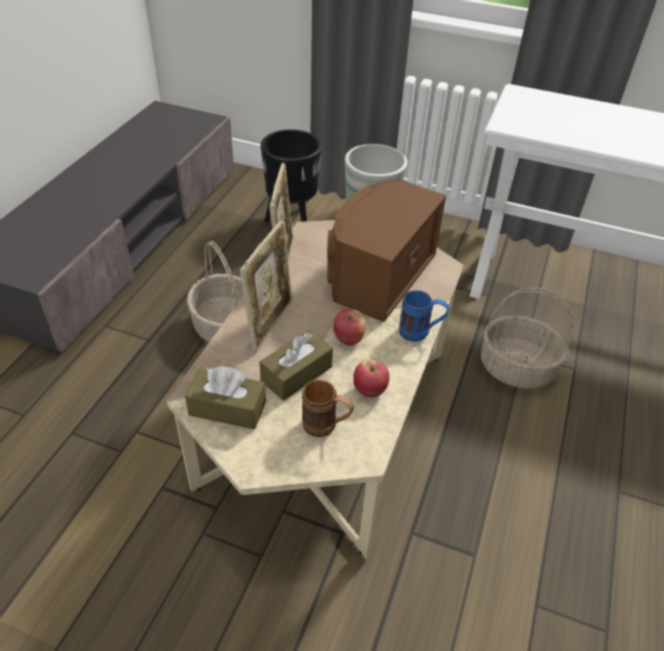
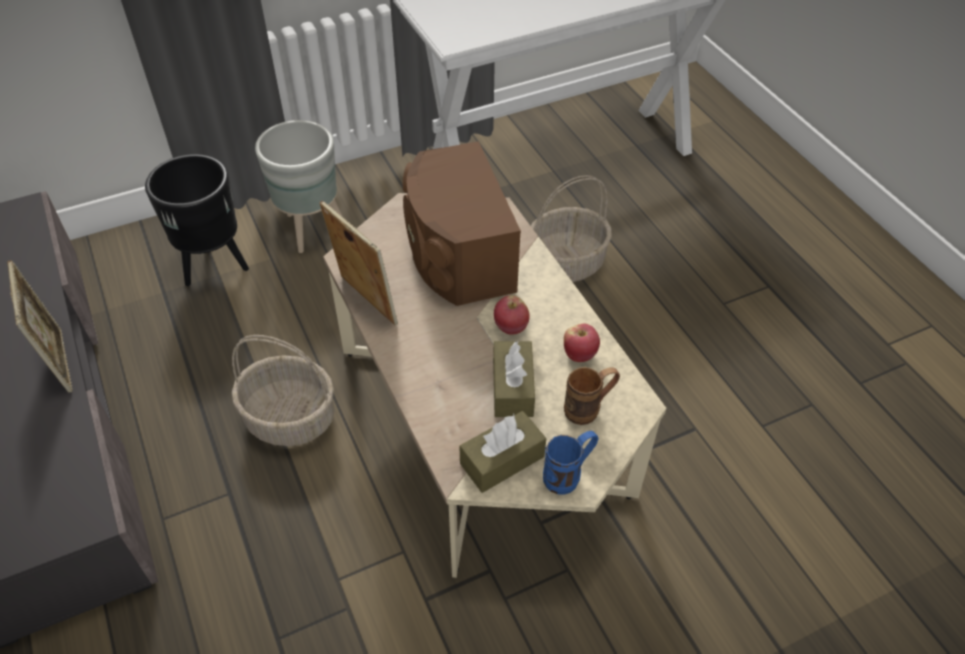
camera: 45 degrees left, 5 degrees up
(270, 323) = (434, 365): picture frame -> picture frame (60, 361)
(420, 333) = (554, 280): blue mug -> blue mug (568, 475)

